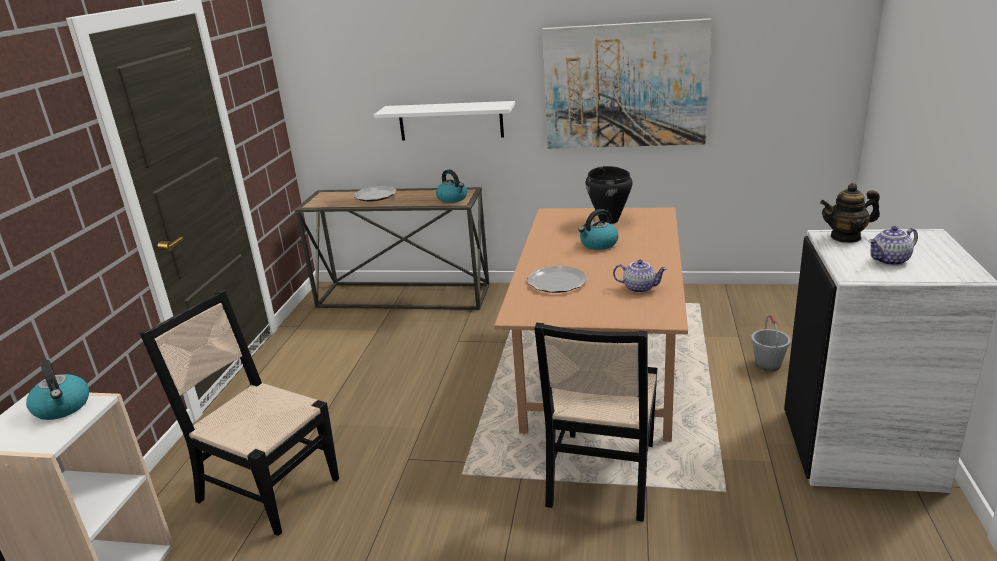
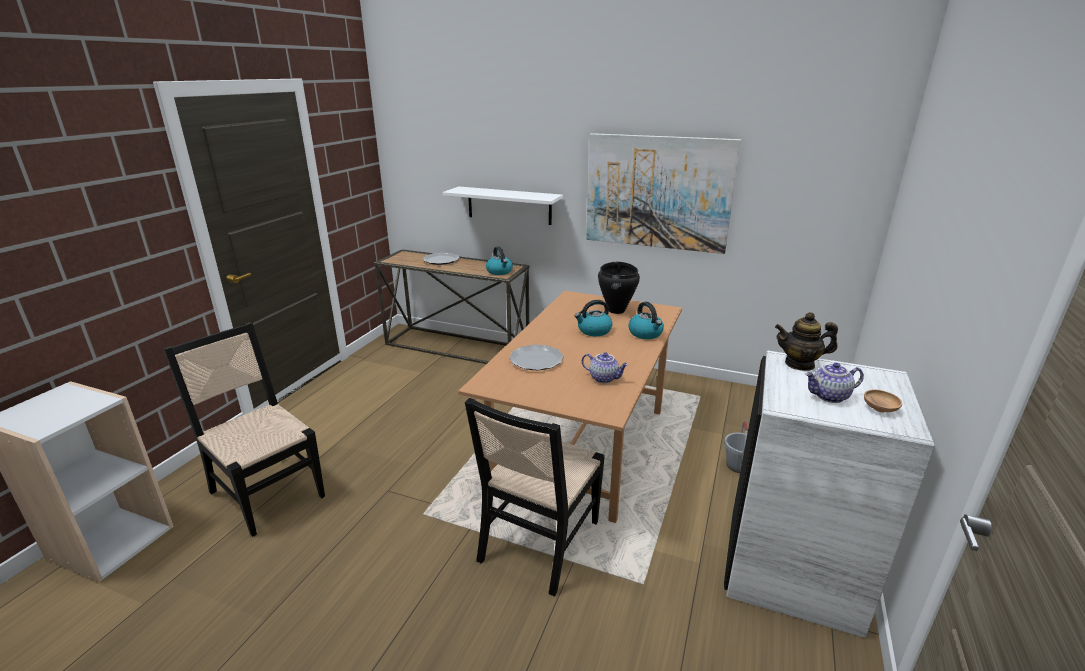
camera: 10 degrees right, 0 degrees up
(63, 407) = (78, 400): kettle -> kettle (646, 333)
(939, 263) = (880, 408): none -> brown bowl

